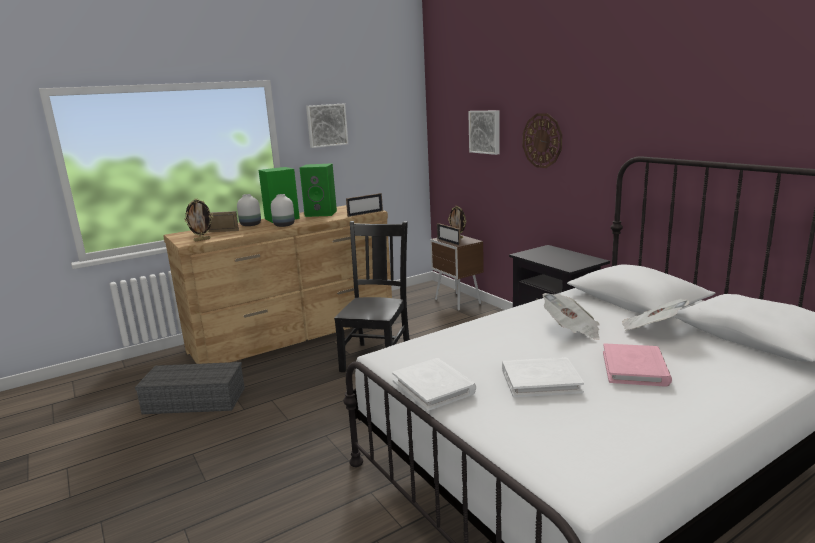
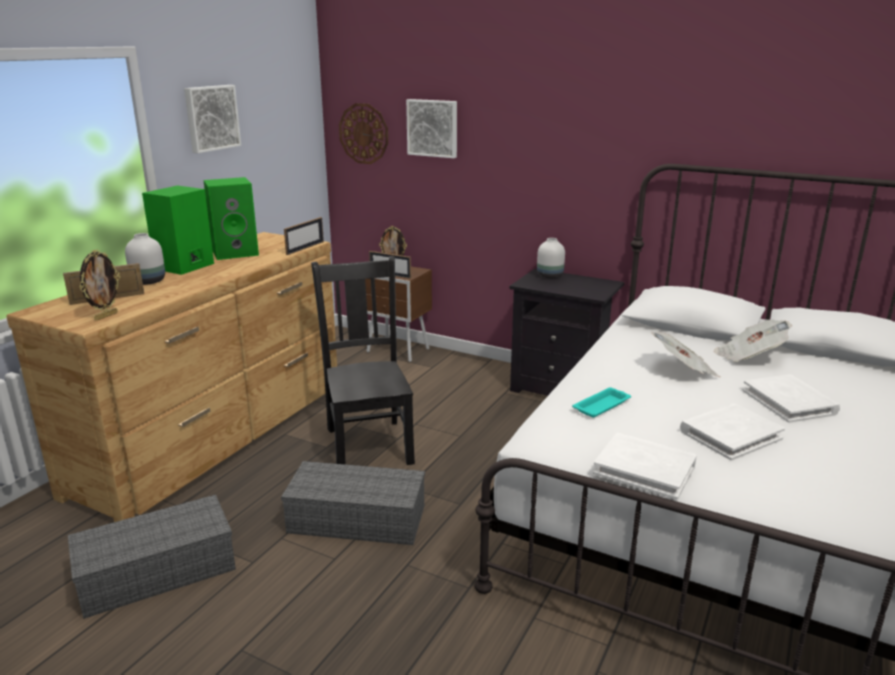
camera: 30 degrees left, 5 degrees up
(283, 225) = (208, 277): white vase -> white vase (549, 276)
(325, 400) = (359, 518): none -> grey storage box
(468, 342) = (602, 406): none -> turquoise tray
(542, 140) = (526, 142): wall clock -> wall clock (364, 133)
(635, 368) = (789, 402): pink book -> white book

